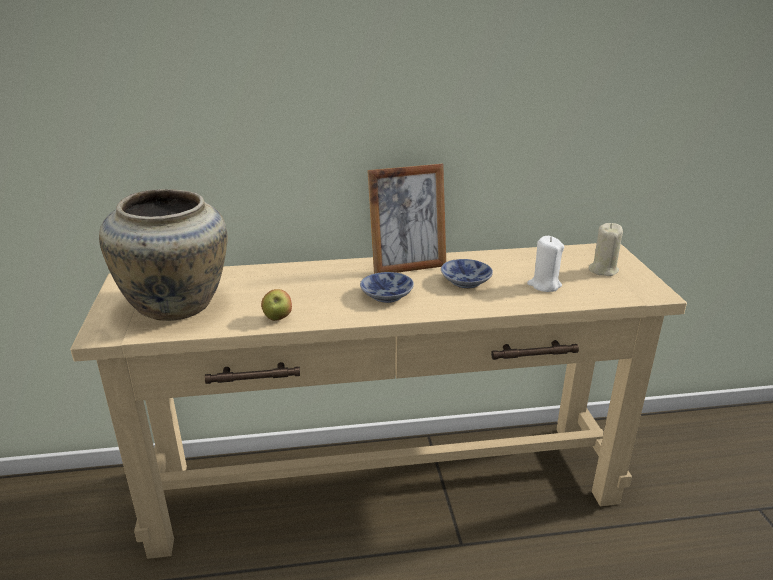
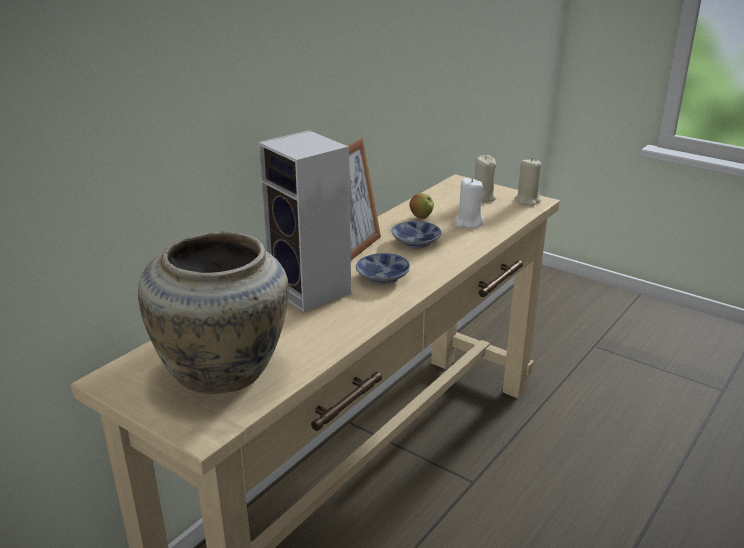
camera: 45 degrees left, 0 degrees up
(277, 318) = (336, 334): apple -> apple (421, 217)
(322, 282) = (312, 291): none -> speaker
(646, 289) = (527, 200): none -> beige candle

